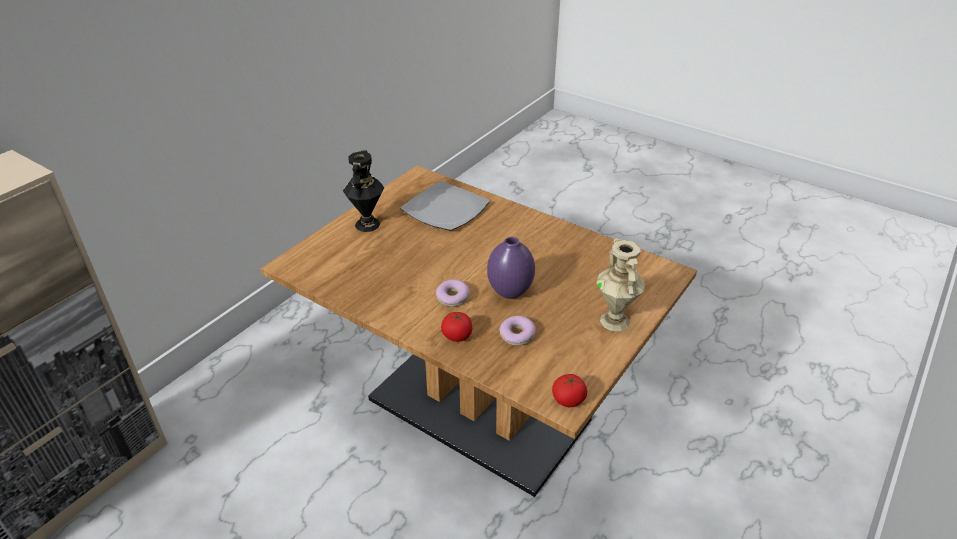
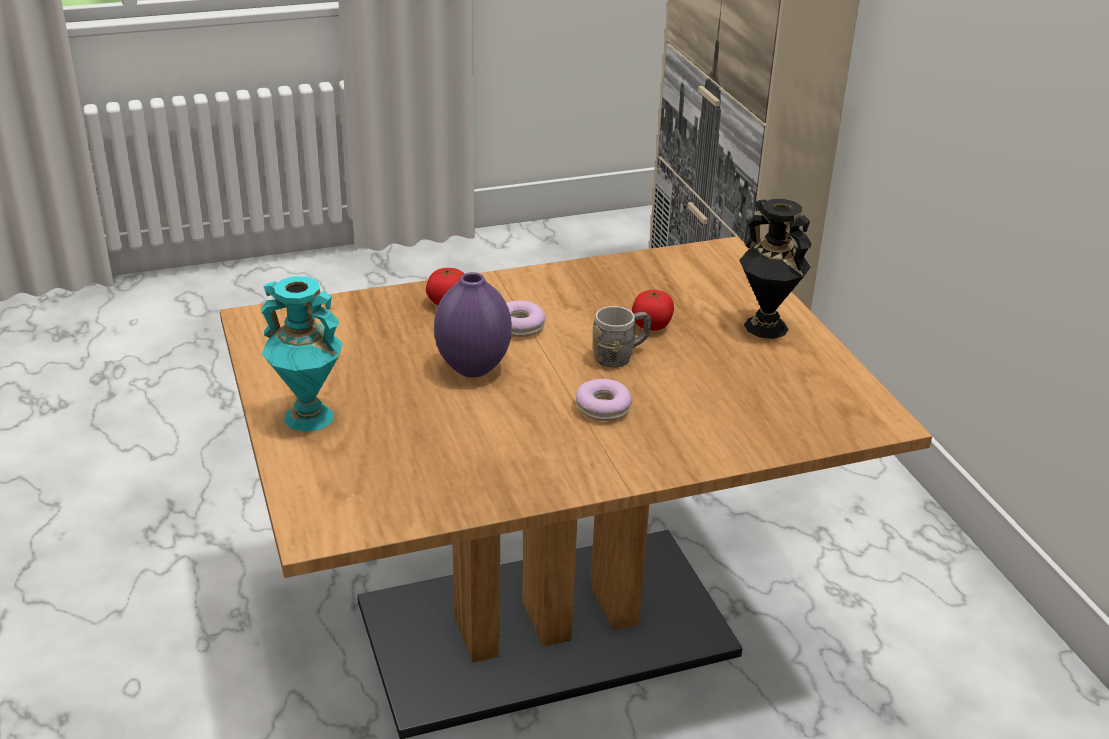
camera: 125 degrees right, 5 degrees down
(444, 209) = (743, 402): plate -> none
(444, 254) = (620, 356): none -> grey mug
(517, 335) = (392, 338): donut -> donut (603, 408)
(568, 400) = (258, 323): tomato -> tomato (651, 325)
(615, 321) = (308, 417): beige vase -> turquoise vase

